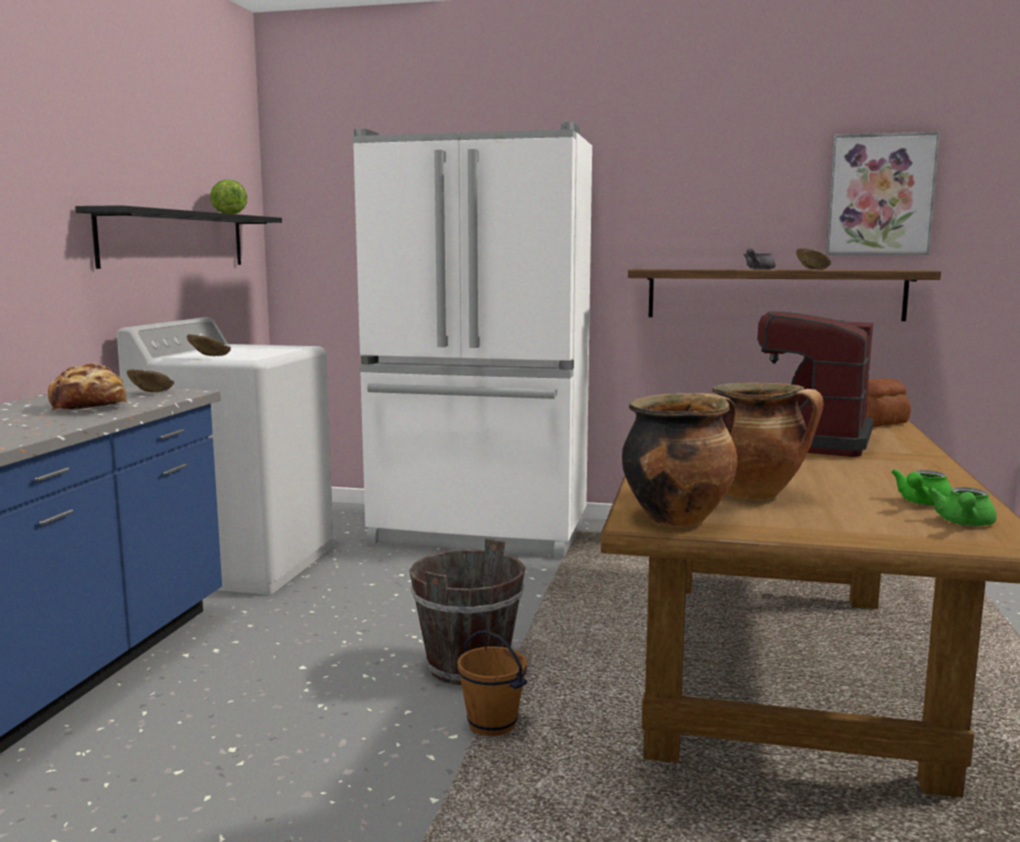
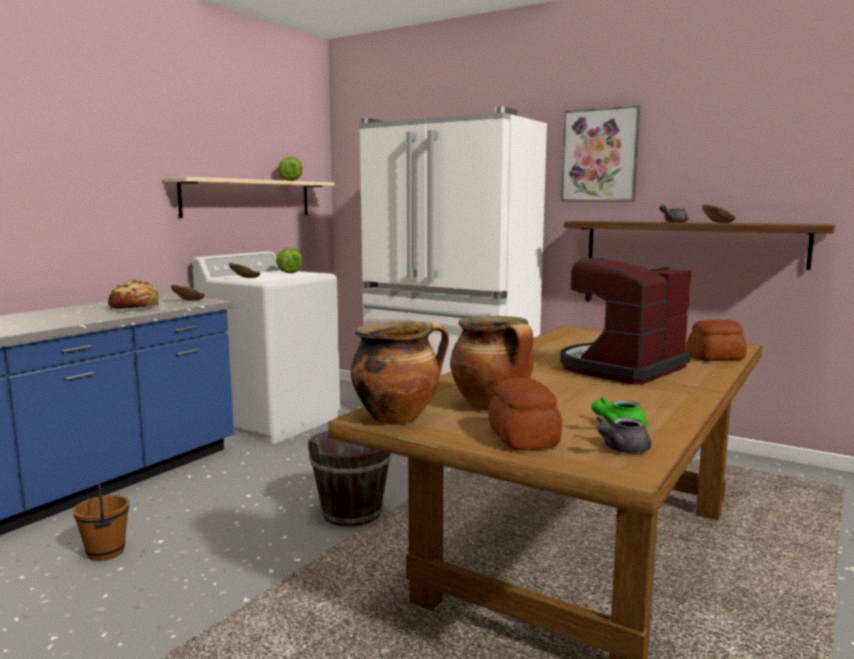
camera: 20 degrees right, 0 degrees up
(175, 239) = (248, 198): black shelf -> beige shelf
(251, 347) = (288, 272): none -> lettuce
(491, 726) = (328, 557): brown bucket -> brown bucket (105, 552)
(852, 523) = (524, 438): none -> bread
(880, 195) = (788, 157): picture -> picture (600, 155)
(964, 523) = (621, 449): green teapot -> grey teapot

